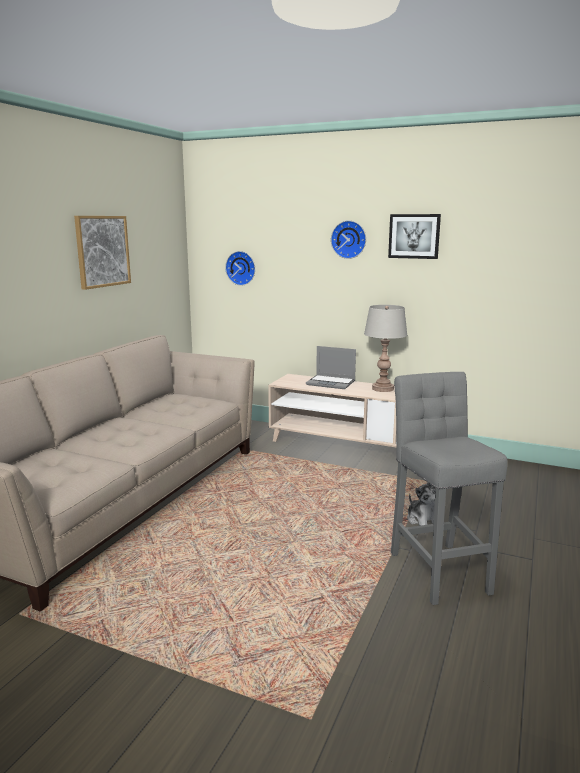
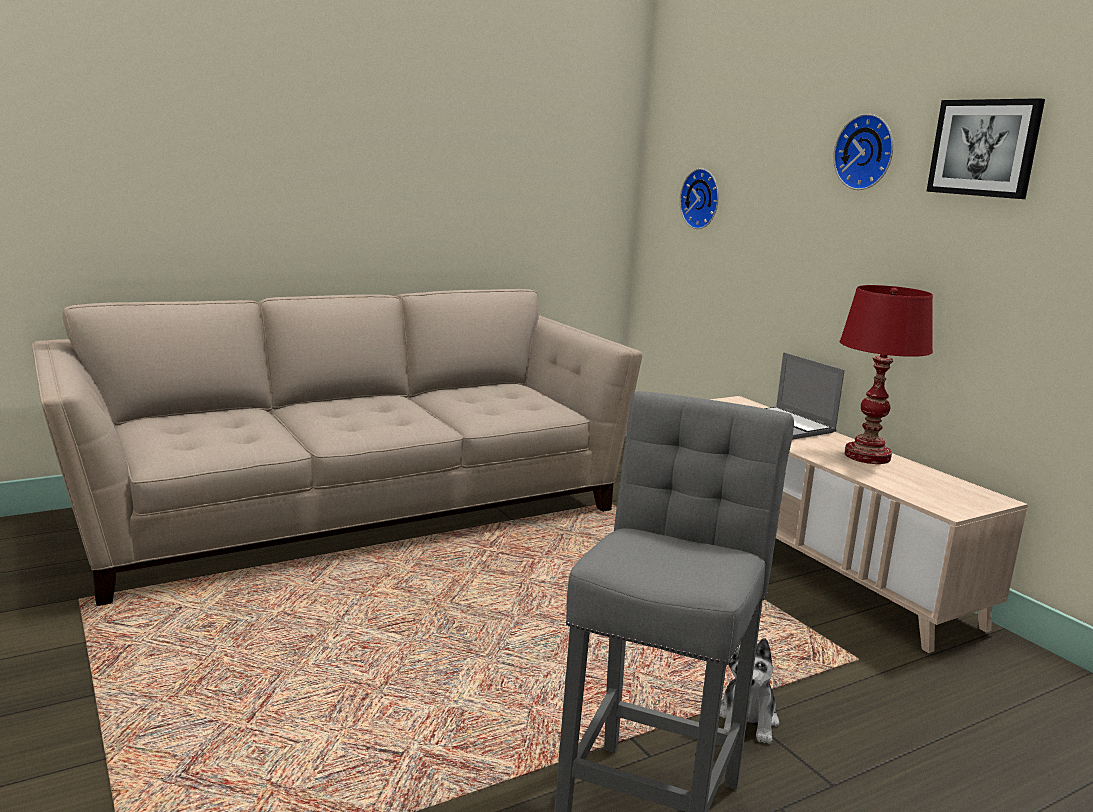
camera: 35 degrees right, 0 degrees up
(102, 251) = (453, 147): picture -> none
(383, 389) = (867, 456): grey table lamp -> red table lamp

